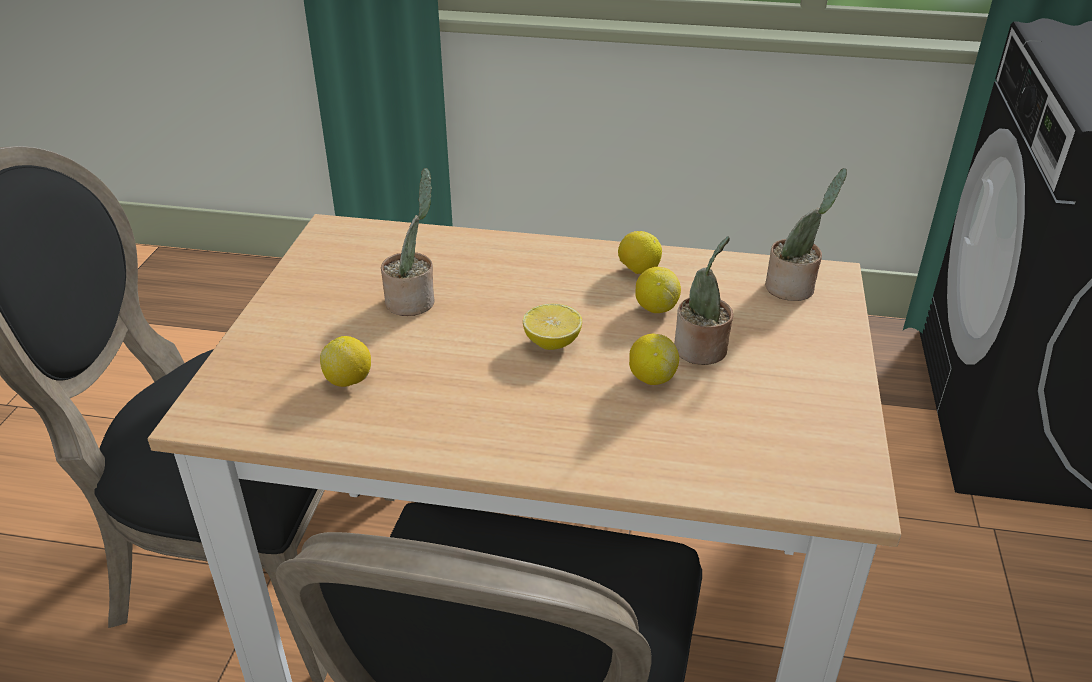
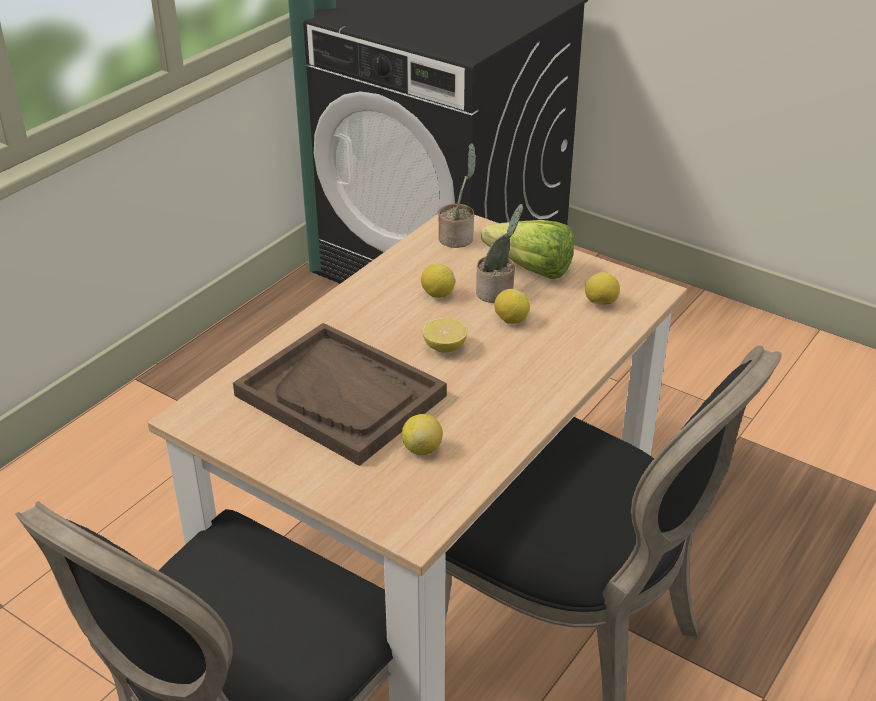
camera: 65 degrees left, 0 degrees up
(413, 301) = (341, 396): potted plant -> brown tray
(638, 270) = (386, 287): lemon -> lemon (600, 303)
(784, 357) = (524, 267): none -> lettuce

